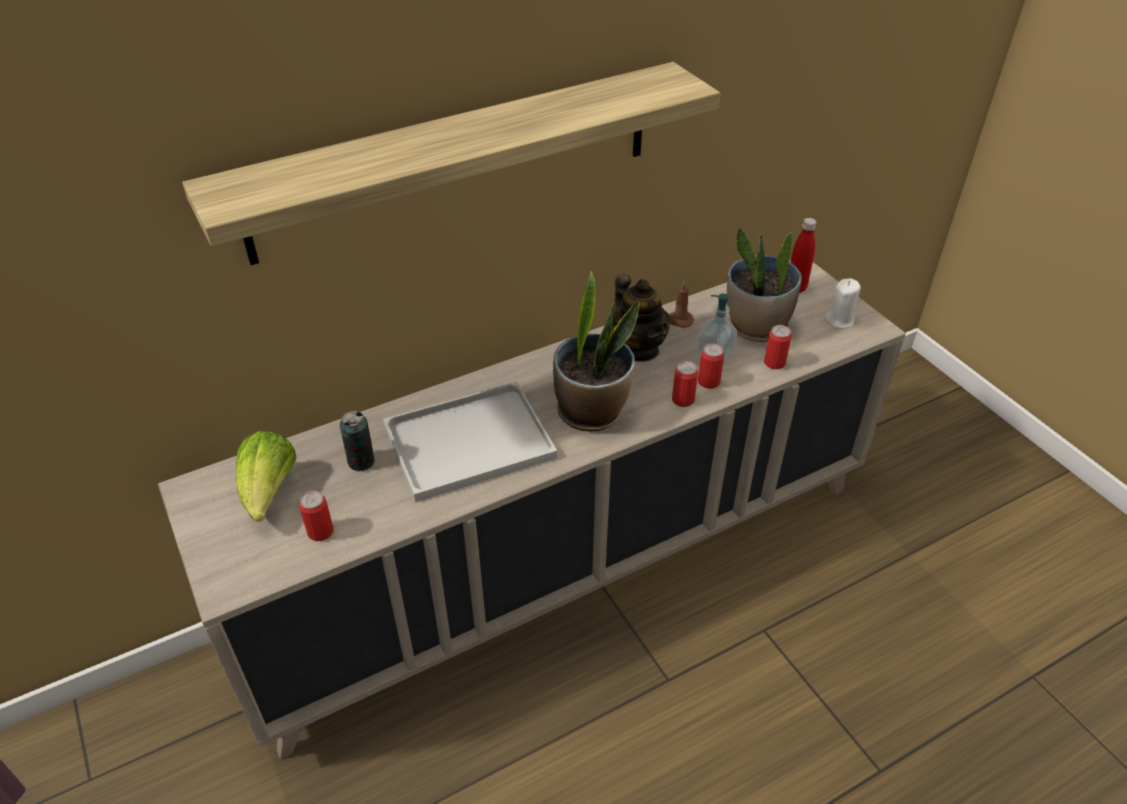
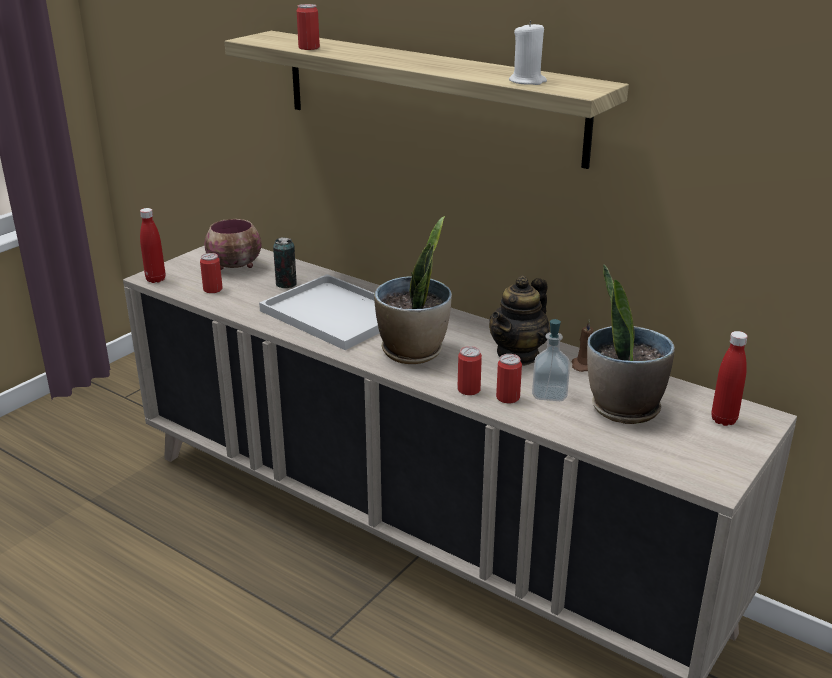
camera: 65 degrees right, 15 degrees down
(238, 584) = (156, 279): none -> red bottle
(269, 493) = (236, 266): lettuce -> bowl
(774, 363) = (575, 428): can -> can (309, 48)
(839, 320) = (698, 457): white candle -> white candle (527, 81)

